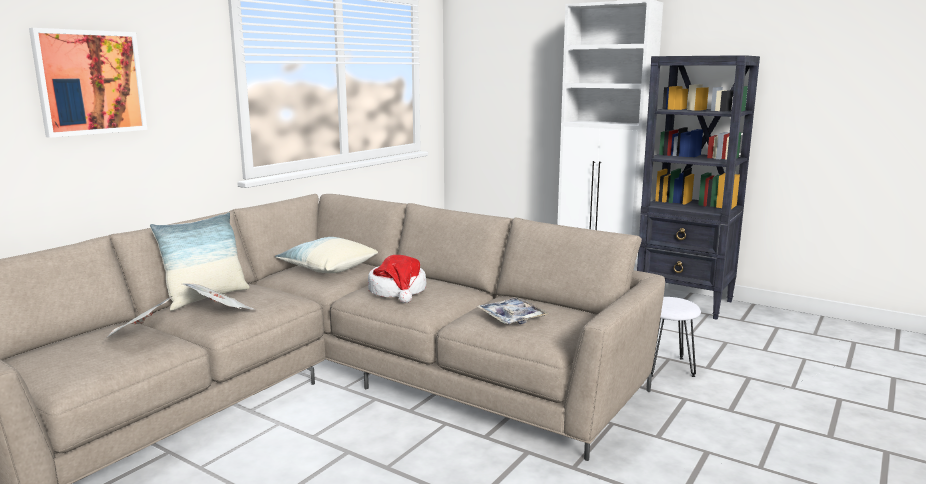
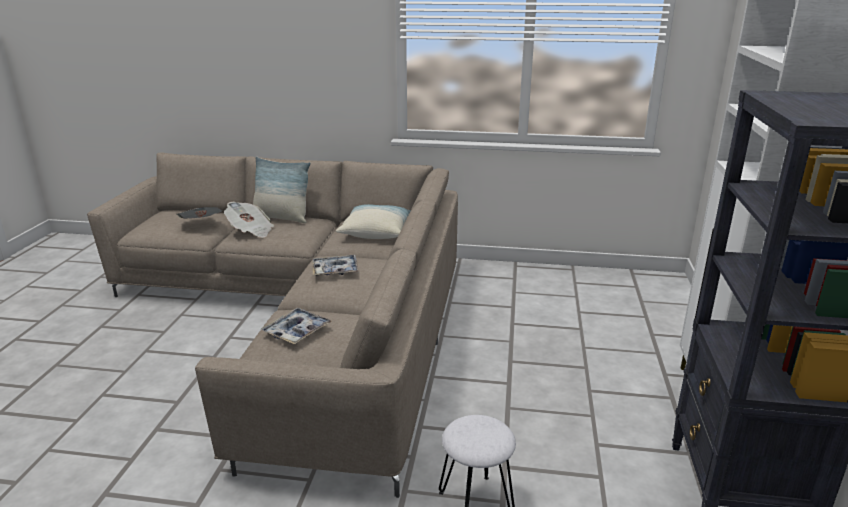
camera: 65 degrees right, 10 degrees up
(90, 82) = (275, 50): picture -> none
(398, 291) = (335, 270): hat -> tray

